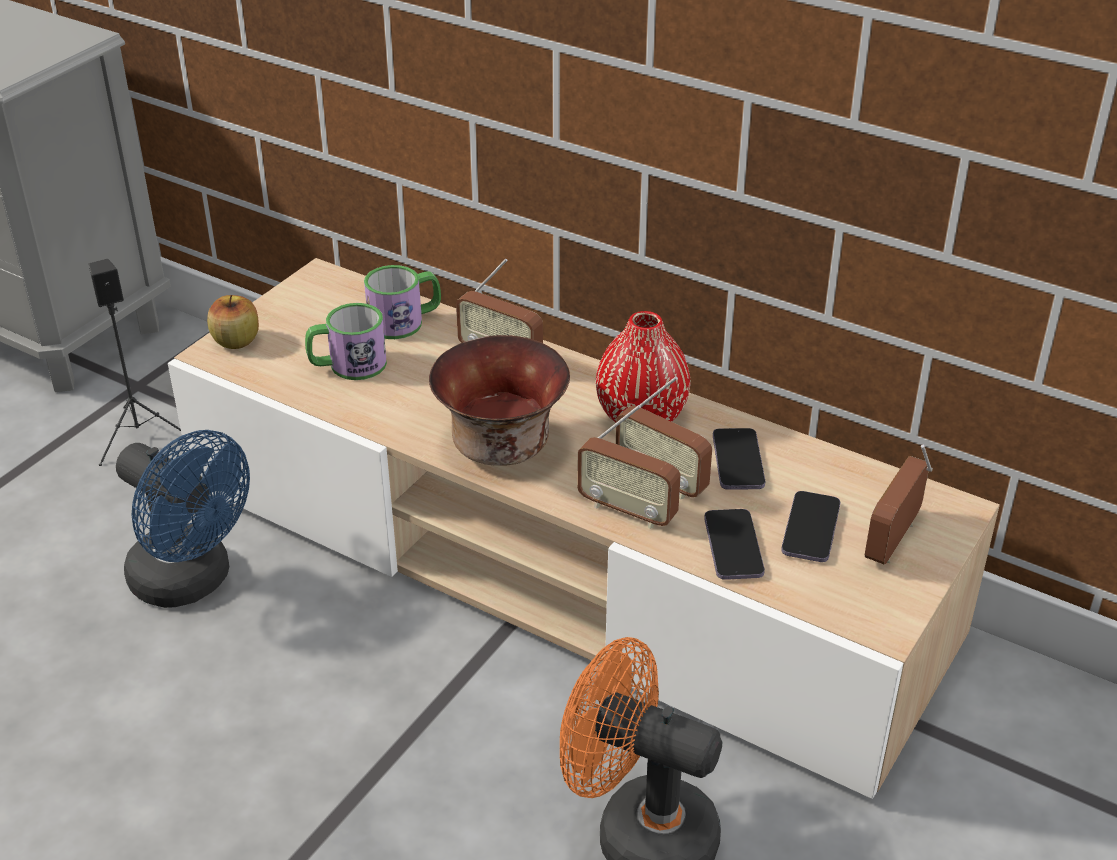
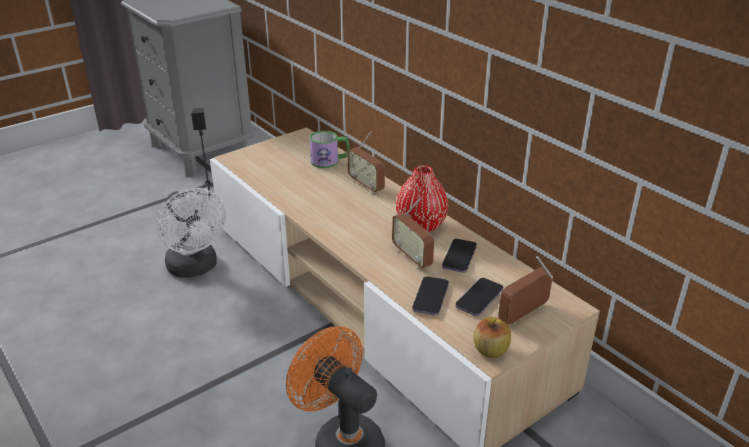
camera: 20 degrees right, 5 degrees down
(192, 581) = (195, 268): blue fan -> white fan
(236, 341) = (245, 155): apple -> apple (490, 350)
(347, 365) = (290, 175): mug -> none
(502, 445) = (341, 224): bowl -> none
(627, 511) = (385, 267): radio -> none

